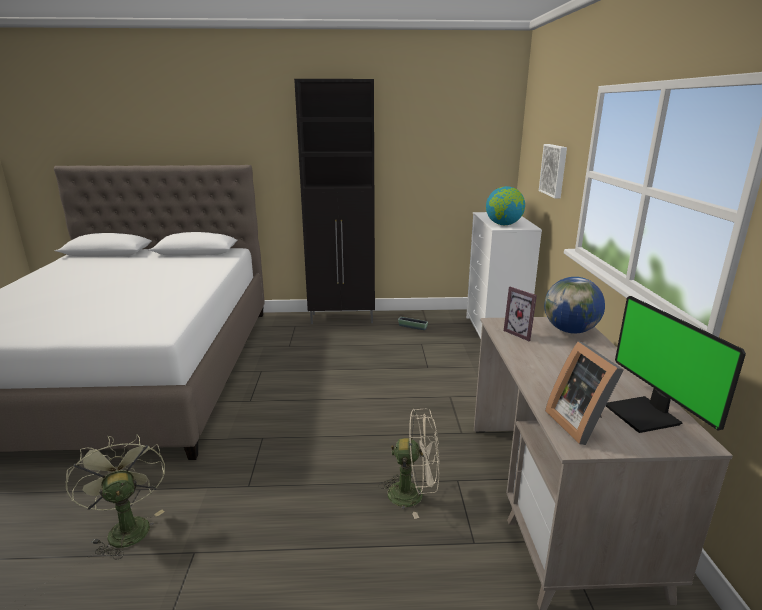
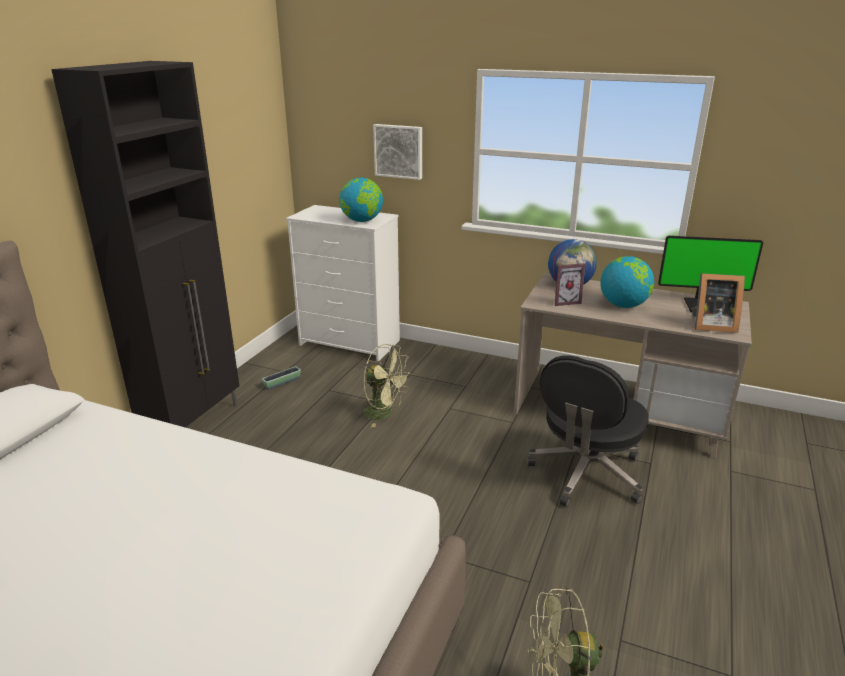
camera: 65 degrees left, 5 degrees up
(412, 371) = (384, 414): none -> green fan
(414, 494) = (586, 474): beige fan -> black office chair
(559, 363) = (623, 305): none -> globe

